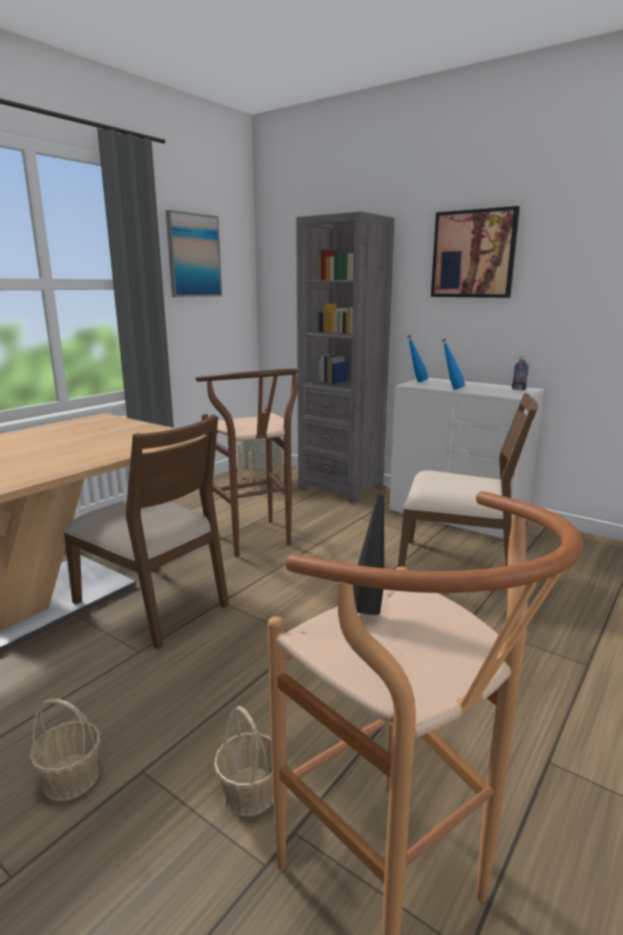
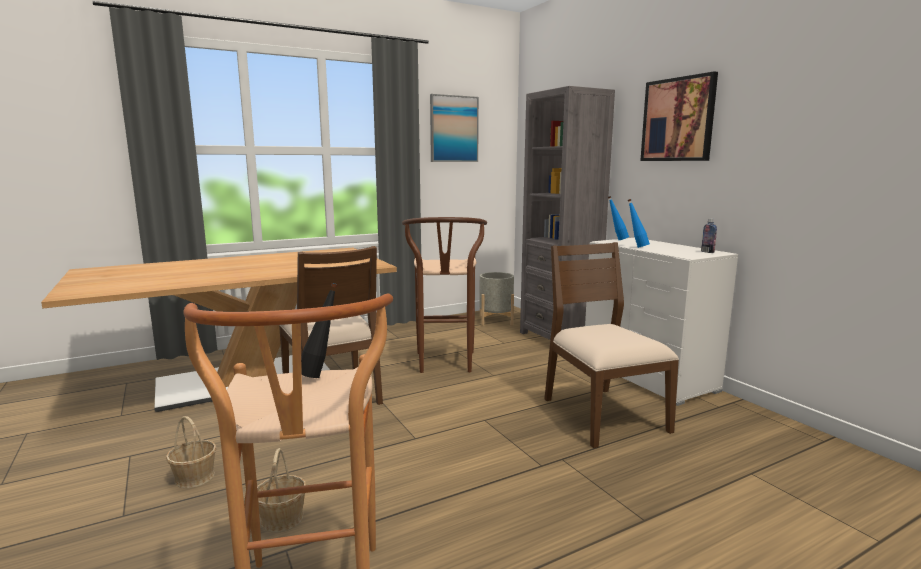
camera: 25 degrees right, 5 degrees down
(457, 565) = (602, 414): brown chair -> brown chair turned 150 degrees counterclockwise

